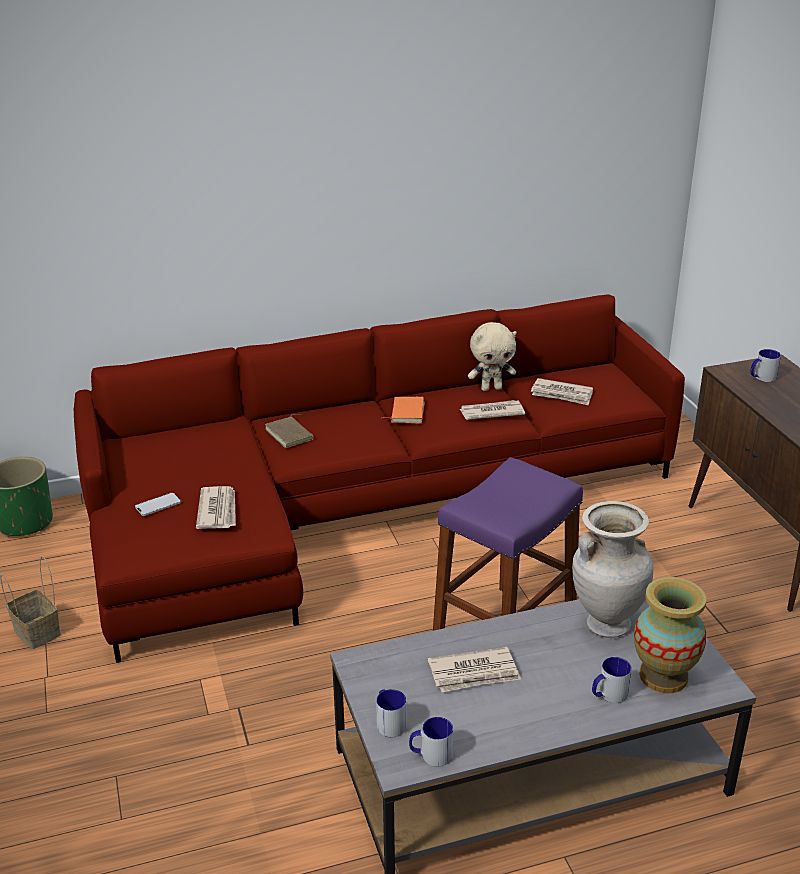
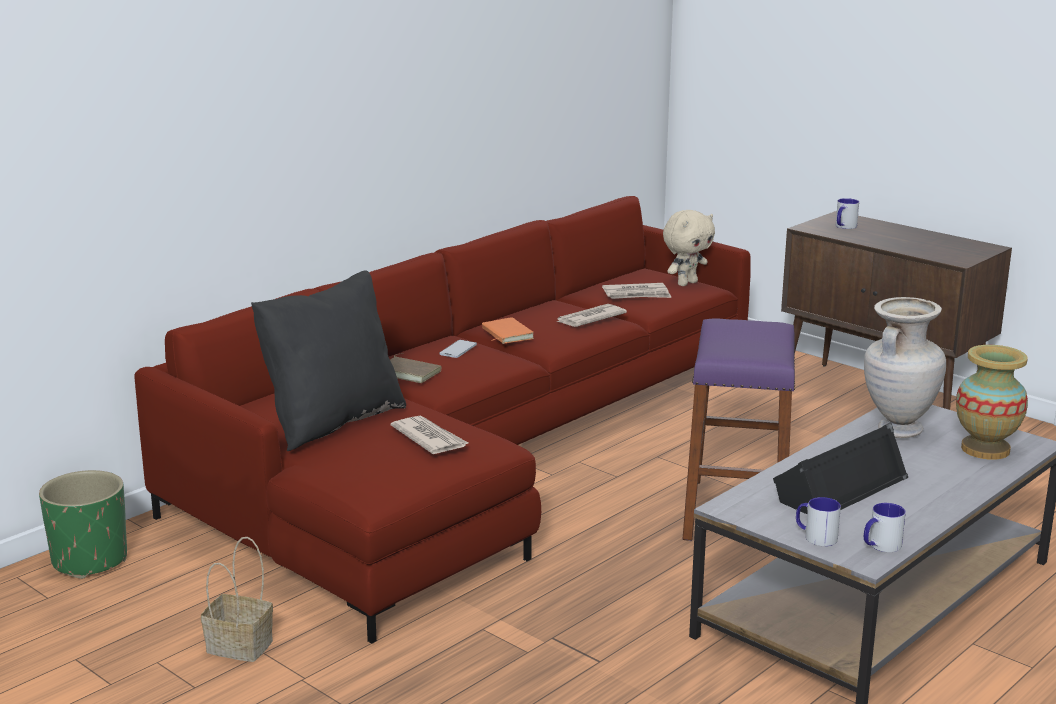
camera: 30 degrees left, 10 degrees down
(158, 505) = (356, 449): phone -> phone (458, 350)
(176, 471) = (332, 422): none -> black pillow
(474, 673) = (839, 487): newspaper -> black speaker
(491, 388) = (561, 303): beige plush toy -> beige plush toy (686, 283)
(608, 695) = (961, 471): mug -> none

